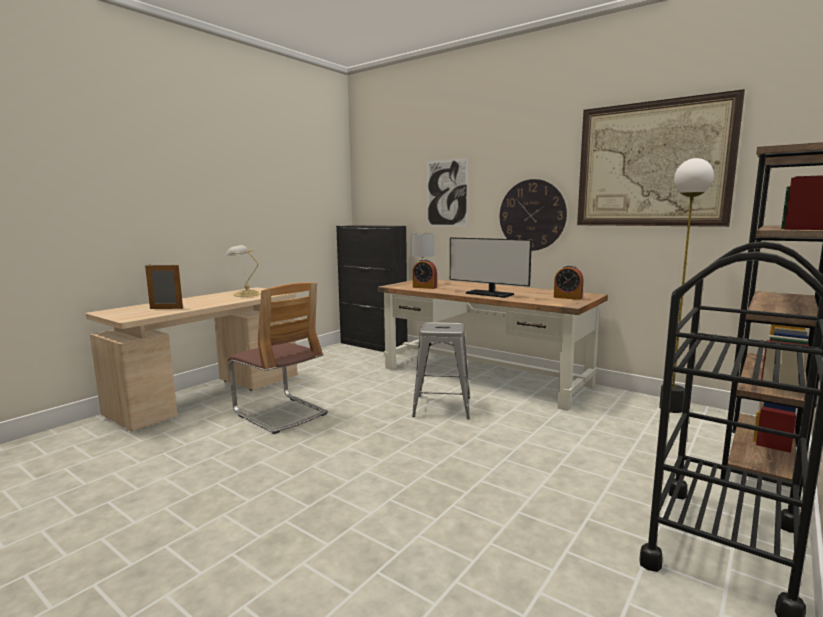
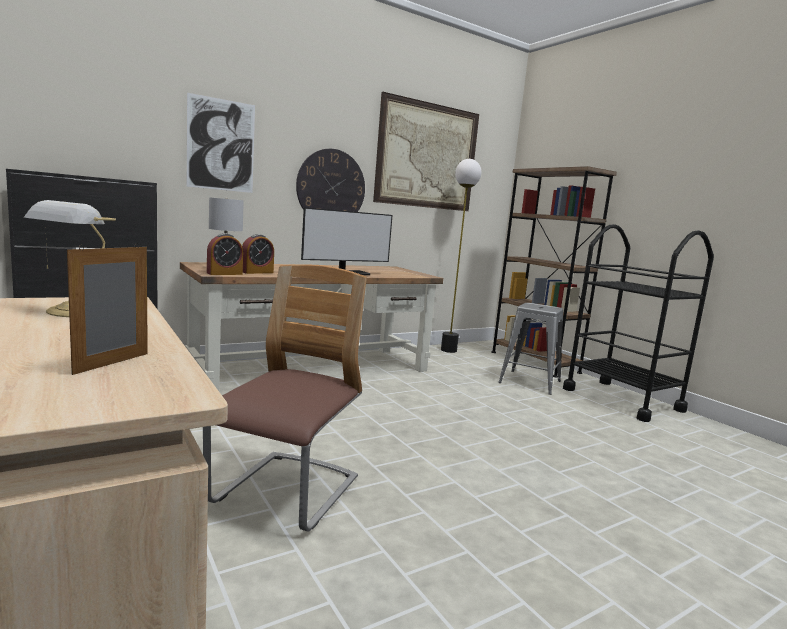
camera: 70 degrees left, 0 degrees up
(280, 413) = (286, 492): chair -> chair turned 45 degrees counterclockwise
(442, 407) = (373, 403): grey stool -> grey stool (530, 382)
(567, 297) = (397, 271): alarm clock -> alarm clock (224, 273)

